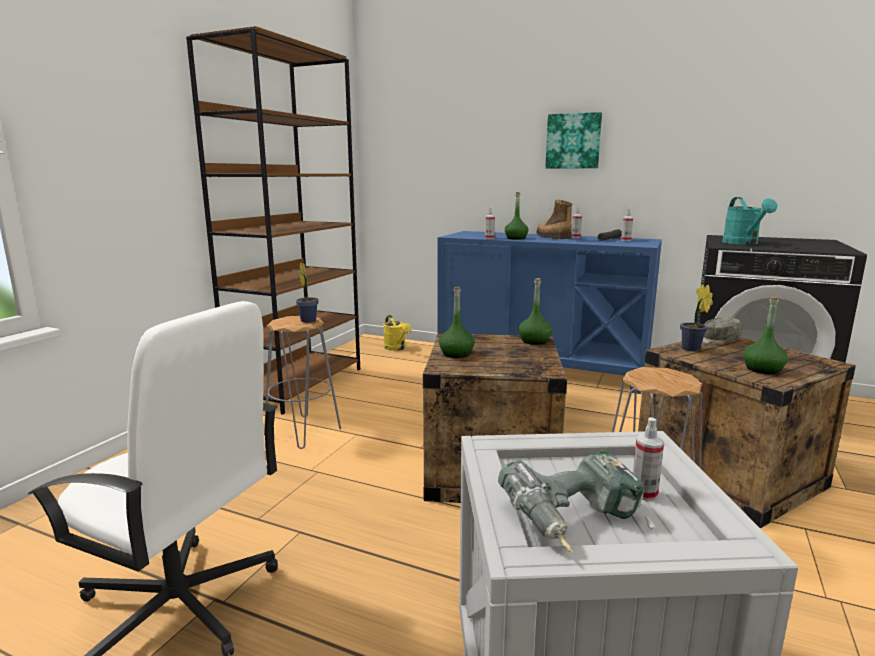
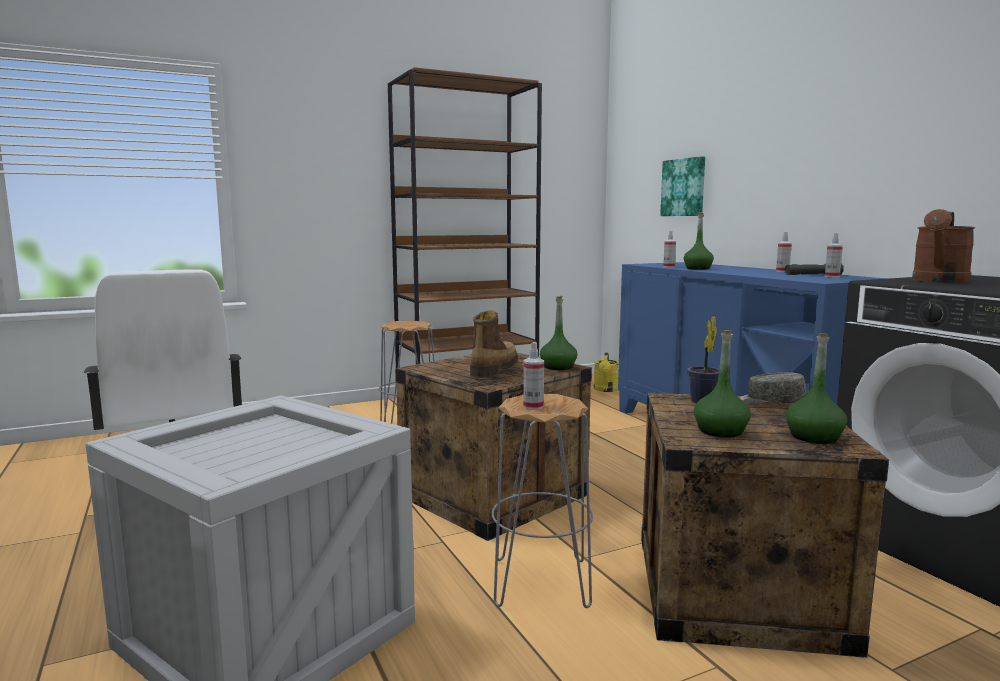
camera: 40 degrees right, 5 degrees down
(309, 320) = (416, 324): potted plant -> none
(456, 354) = (460, 362): green bottle -> green bottle (813, 437)
(552, 237) = (749, 270): boot -> boot (493, 369)
(573, 141) = (797, 147): picture -> picture (684, 187)
(576, 526) = (200, 450): power drill -> none
(644, 493) = (286, 453): spray bottle -> spray bottle (533, 407)
(743, 243) = (939, 281): turquoise watering can -> brown watering can

